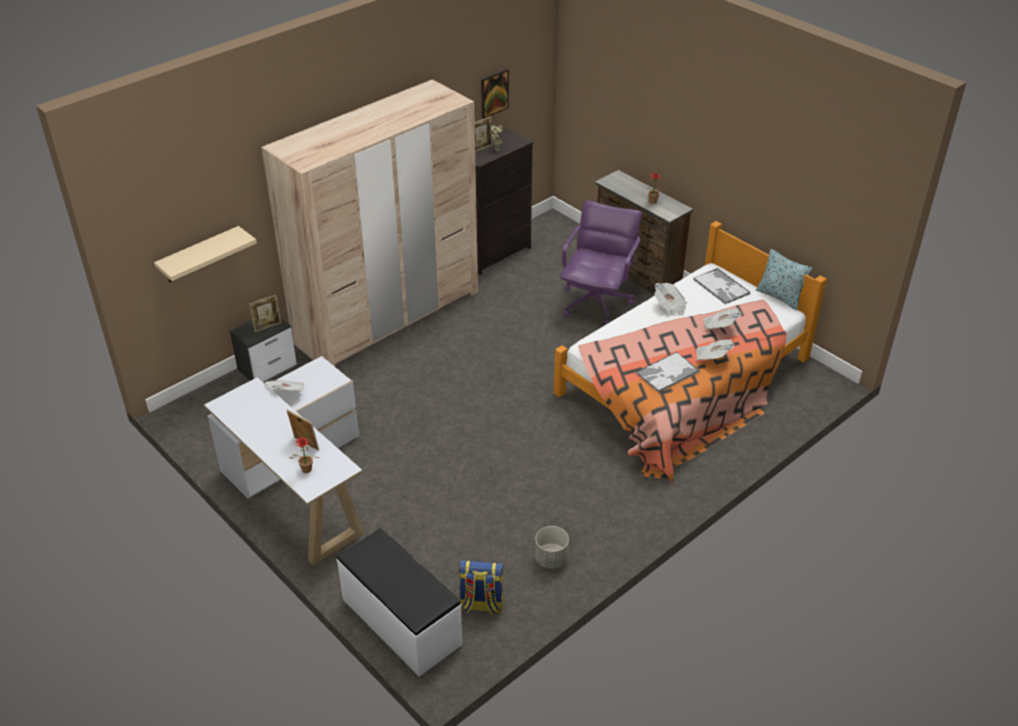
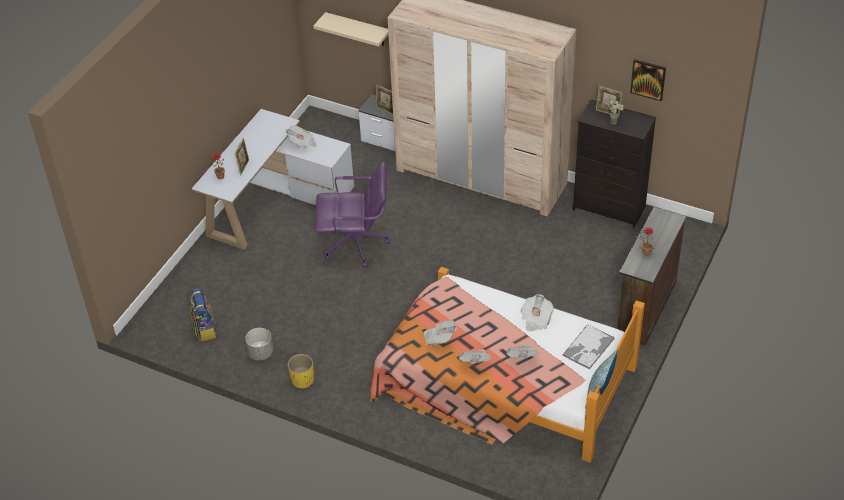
camera: 70 degrees right, 5 degrees up
(400, 622) = (174, 295): white bench -> none
(597, 303) = (581, 294): purple office chair -> purple office chair (356, 244)
(613, 532) = (302, 380): none -> yellow planter
(667, 373) = (439, 338): tray -> newspaper

